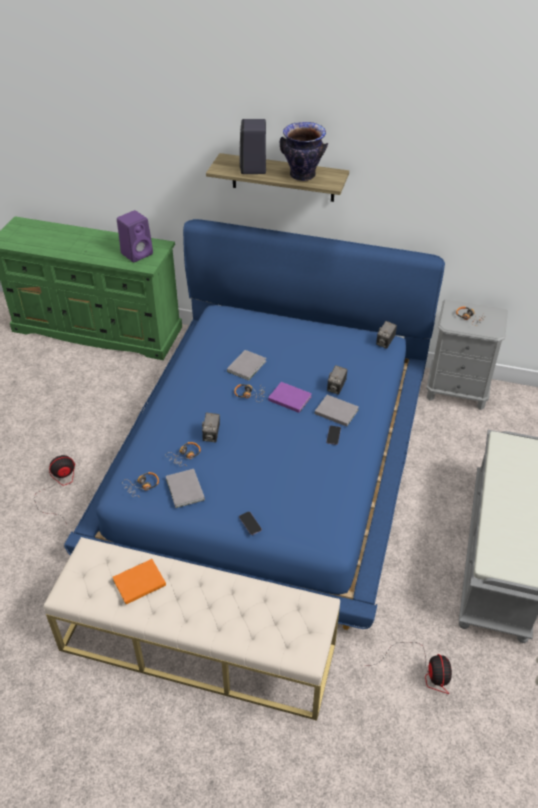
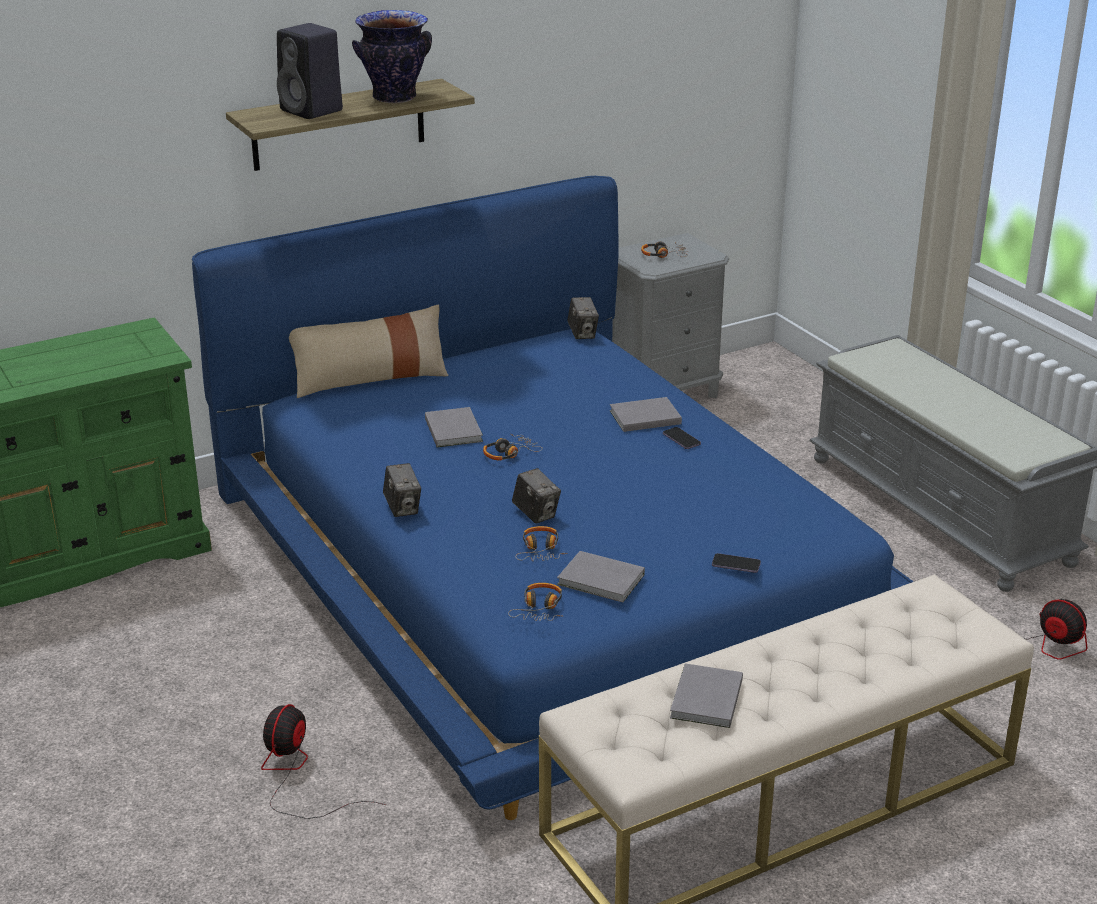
camera: 45 degrees left, 15 degrees down
(137, 253) = (119, 350): purple speaker -> none
(138, 582) = (705, 700): orange book -> grey book
(257, 316) = (370, 379): none -> beige pillow
(289, 398) = (565, 432): purple book -> none
(336, 388) = (604, 397): camera -> camera (403, 508)

